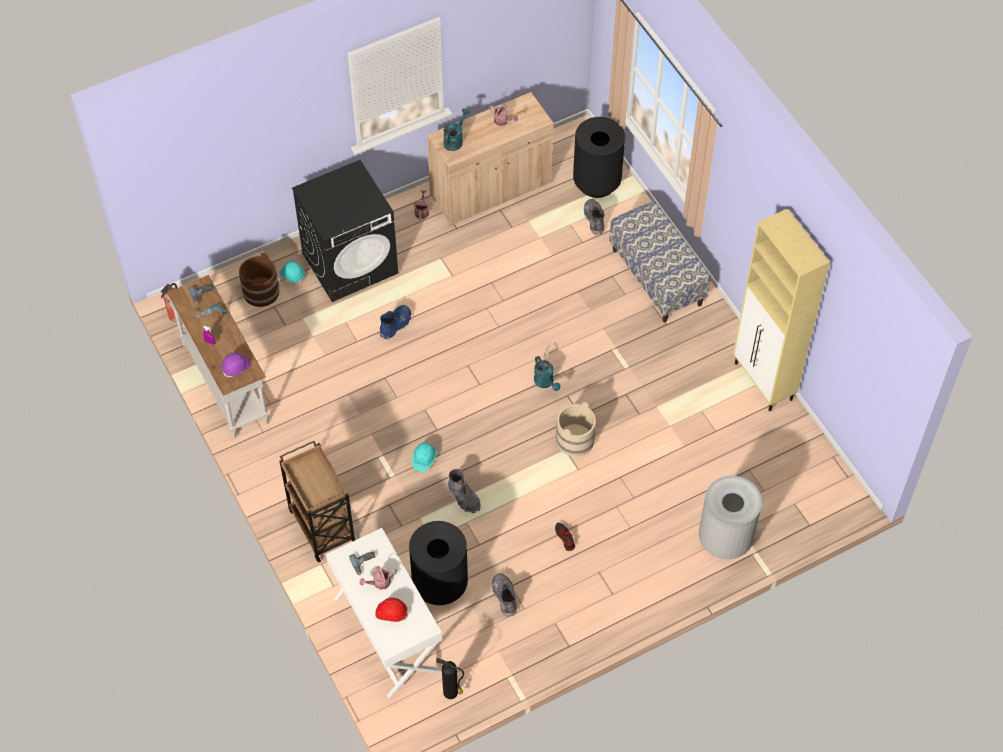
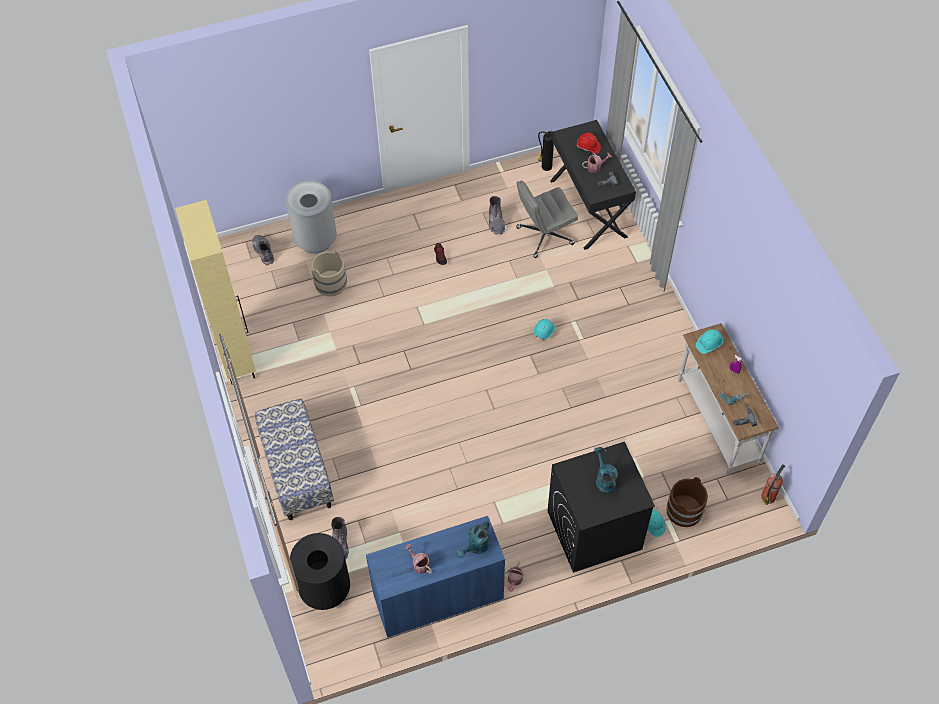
camera: 170 degrees left, 0 degrees up
(236, 368) = (709, 344): purple hard hat -> turquoise hard hat
(321, 525) = (635, 290): brown cart -> none
(387, 634) = (589, 208): white desk -> black desk
(396, 324) = (555, 457): blue boot -> none
(440, 584) = (544, 236): black trash can -> grey office chair
(464, 497) = (515, 297): grey boot -> grey boot (263, 252)
(491, 189) = (438, 597): beige cabinet -> blue cabinet
(545, 383) = (427, 383): turquoise watering can -> turquoise watering can (604, 479)
(575, 440) = (413, 330): beige bucket -> beige bucket (331, 283)

